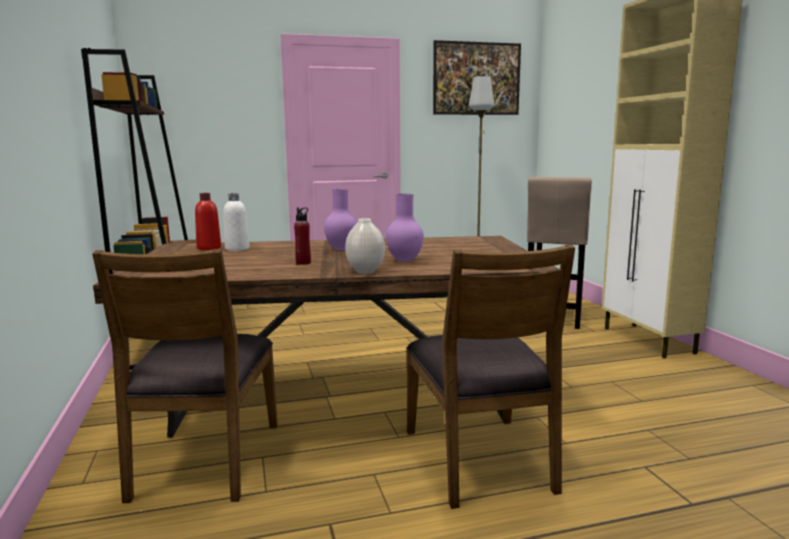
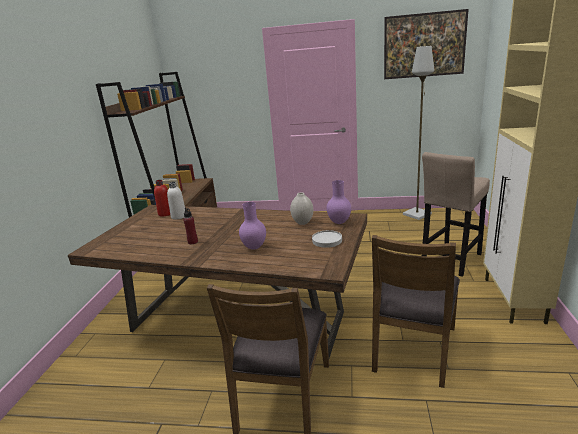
camera: 25 degrees right, 10 degrees up
(204, 460) = (136, 354): brown chair -> brown chair (413, 348)
(342, 249) = (235, 224): purple vase -> purple vase (339, 222)
(366, 272) = (213, 261): white vase -> white vase (303, 222)
(489, 251) = (327, 240): none -> white plate

